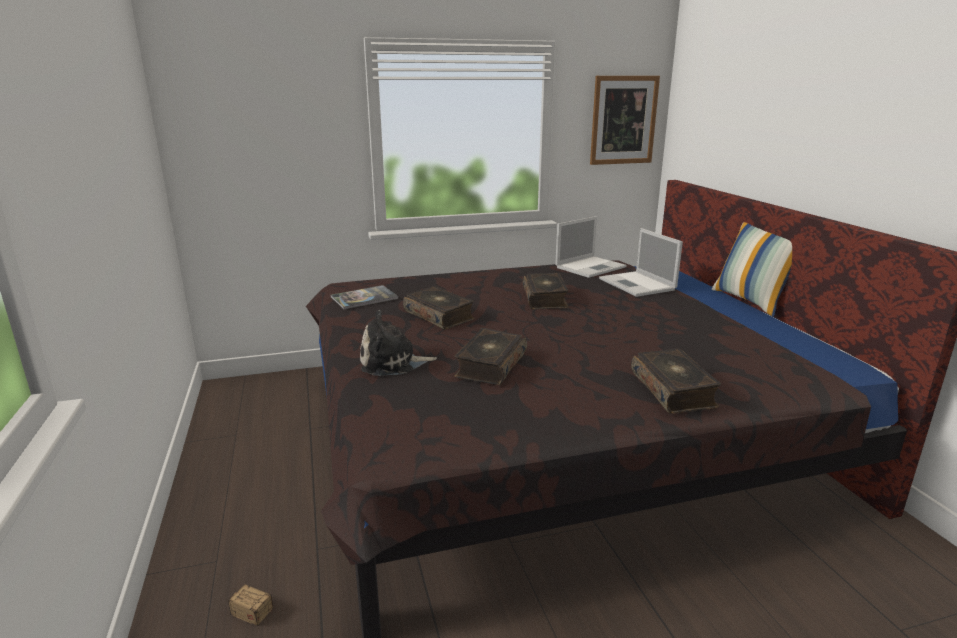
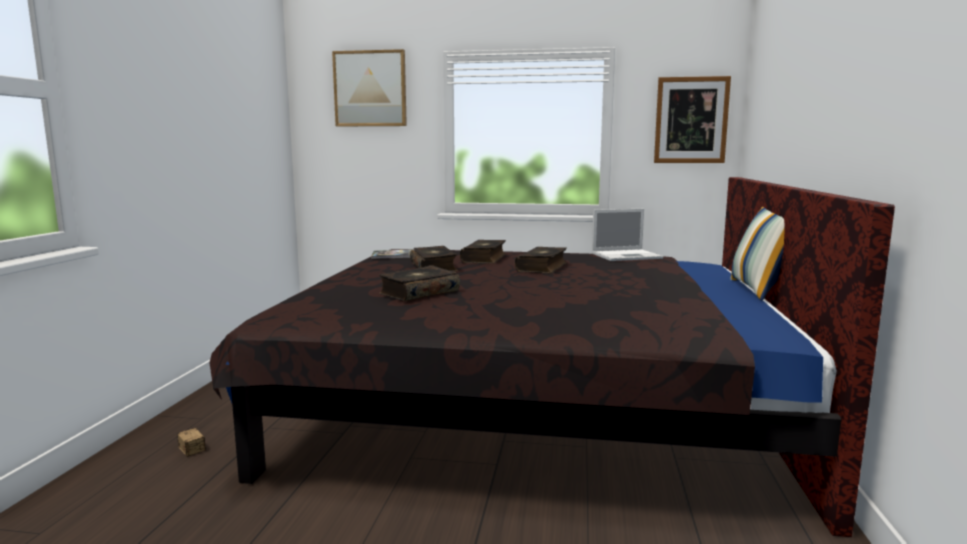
camera: 25 degrees right, 10 degrees down
(270, 83) = (370, 89): none -> picture
(392, 363) = (352, 284): plush toy -> none
(638, 285) = (650, 268): laptop -> none
(673, 390) = (545, 322): book -> book (484, 259)

